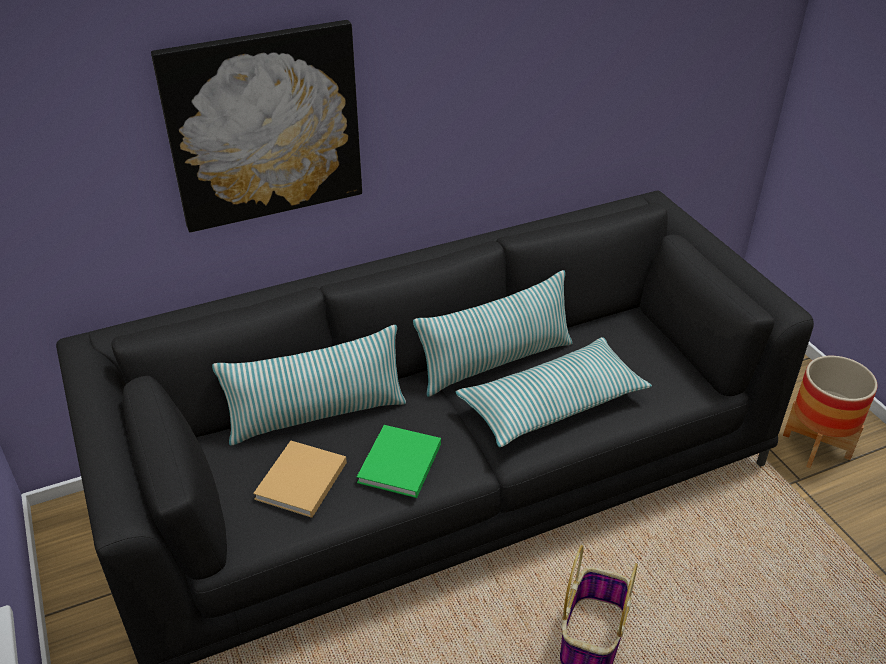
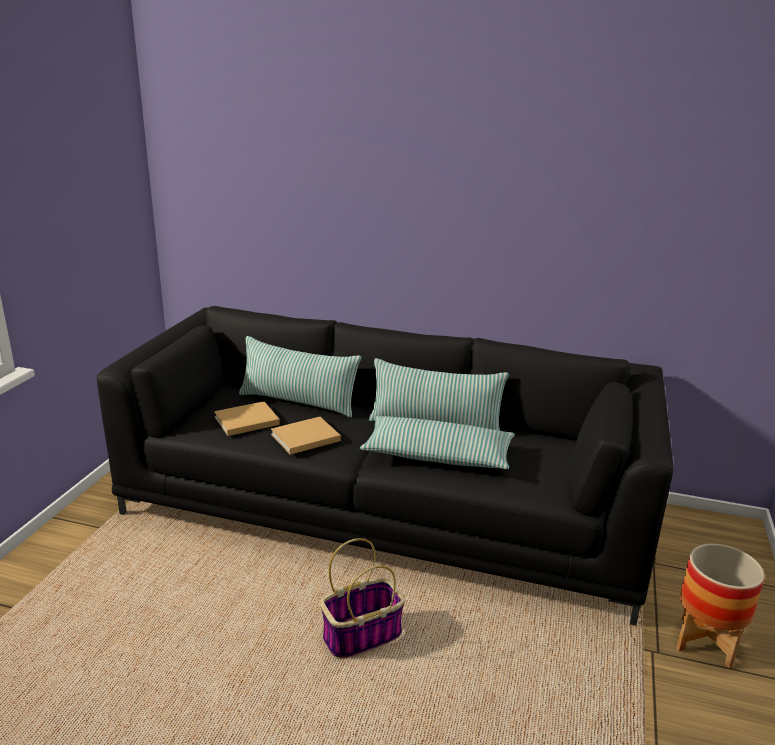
camera: 40 degrees right, 15 degrees down
(264, 126) = (342, 209): picture -> none
(399, 465) = (303, 438): green book -> beige book

